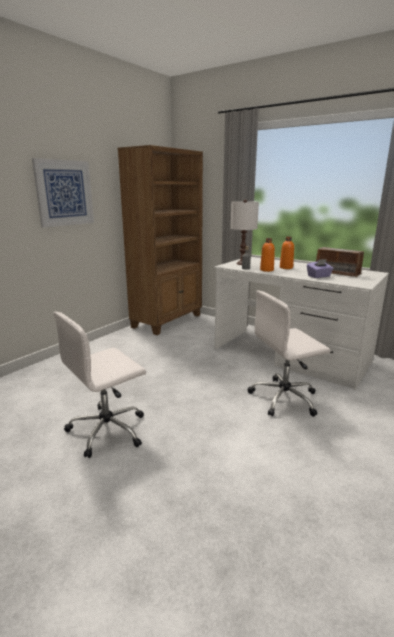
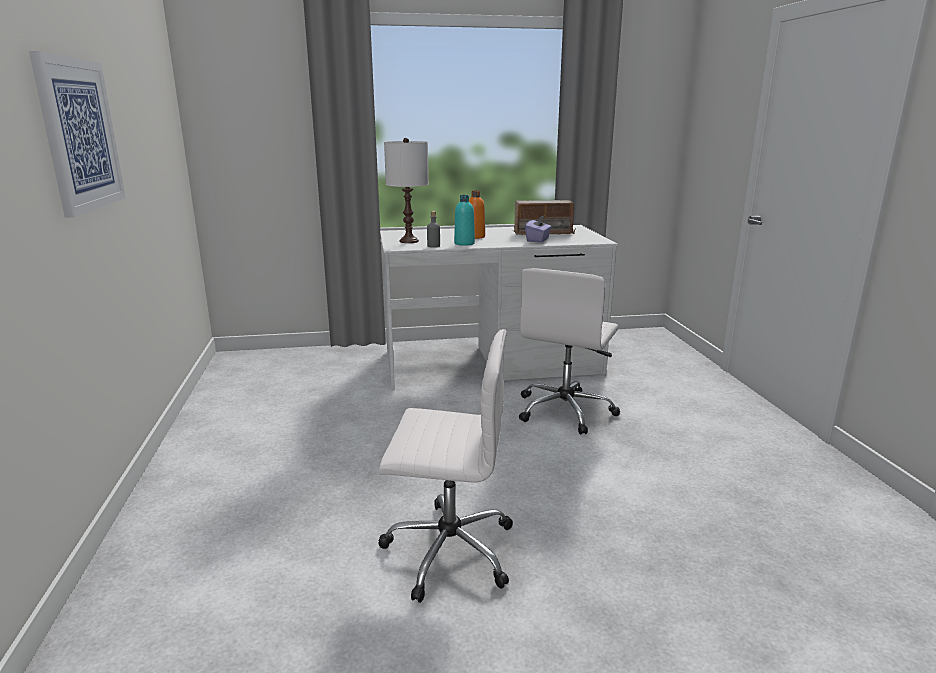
camera: 45 degrees left, 0 degrees up
(109, 430) = (447, 550): white office chair -> white office chair turned 90 degrees counterclockwise
(168, 321) = (244, 375): brown bookcase -> none
(266, 270) = (464, 243): orange bottle -> turquoise bottle

